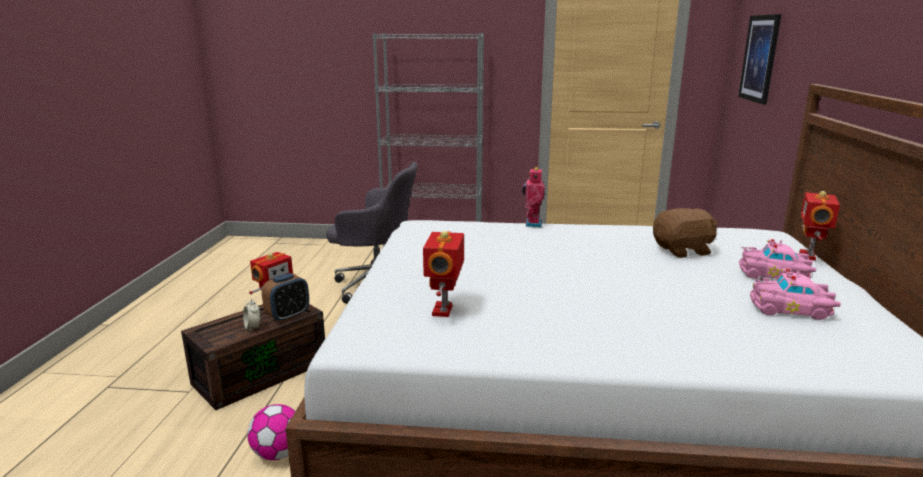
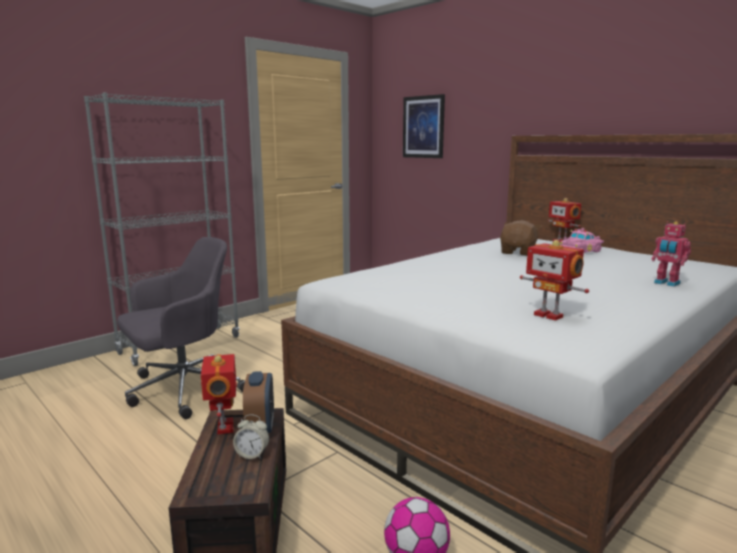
camera: 50 degrees left, 5 degrees down
(532, 224) = (405, 261): toy robot -> toy robot (666, 283)
(791, 309) = (632, 261): pink toy car -> none

